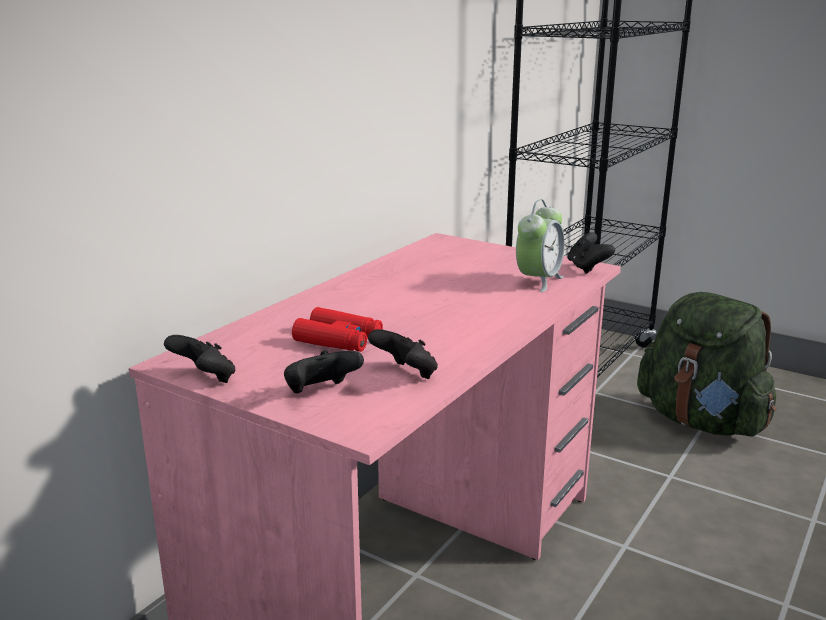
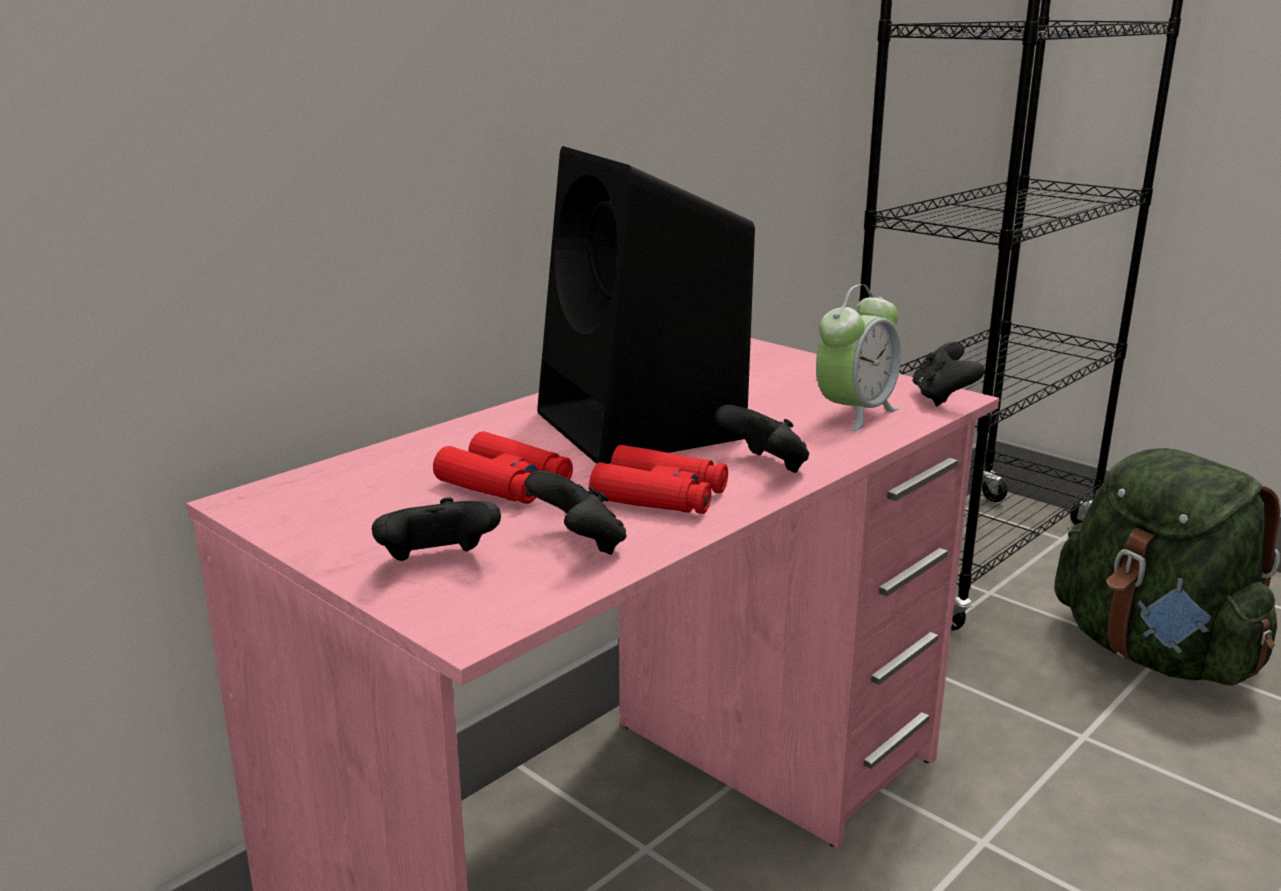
camera: 10 degrees right, 0 degrees up
(205, 379) = (281, 528): black game controller -> black game controller (765, 466)
(410, 298) = (643, 427): none -> black speaker
(442, 341) = (660, 496): none -> red binoculars

